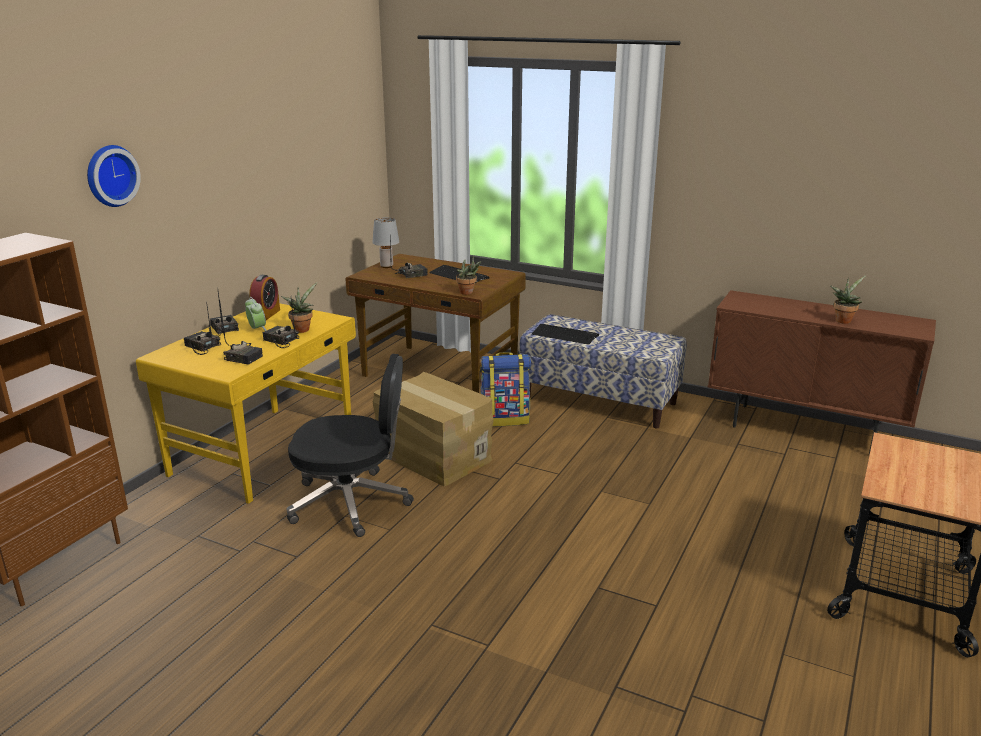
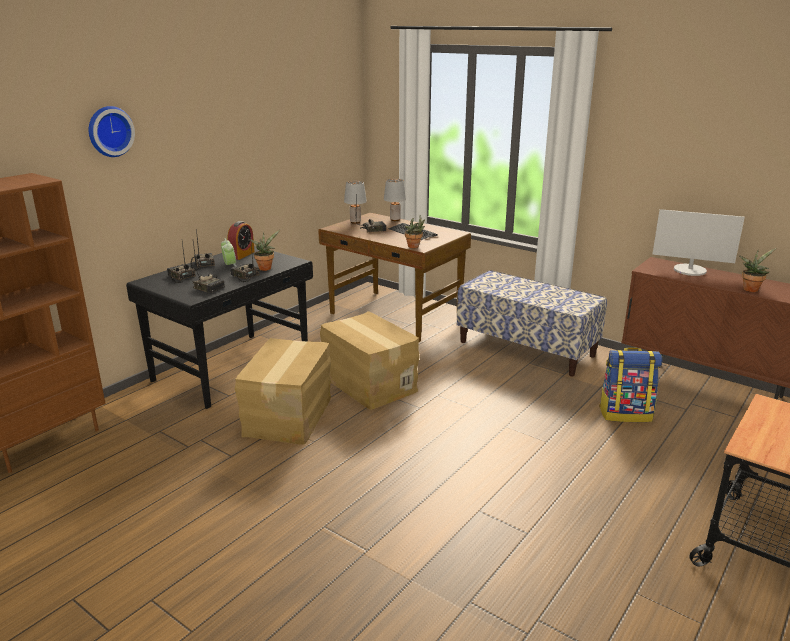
camera: 10 degrees right, 0 degrees up
(266, 452) = (233, 368): yellow desk -> black desk
(352, 502) = (289, 416): black office chair -> cardboard box
(432, 261) = (395, 220): none -> grey table lamp
(505, 419) = (439, 357): backpack -> backpack (625, 414)
(564, 335) = (497, 288): keyboard -> none
(776, 303) = (690, 270): none -> monitor

